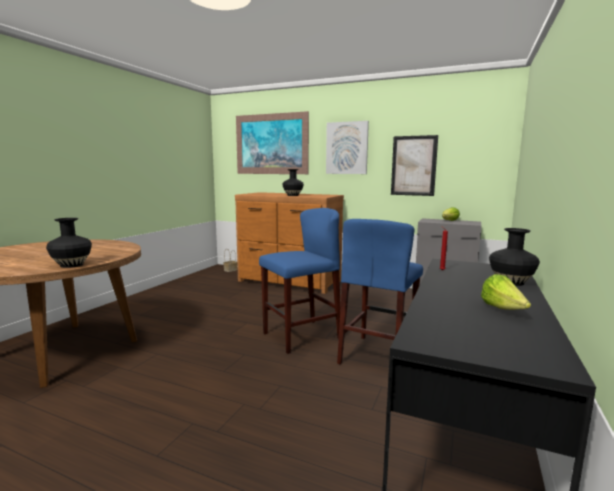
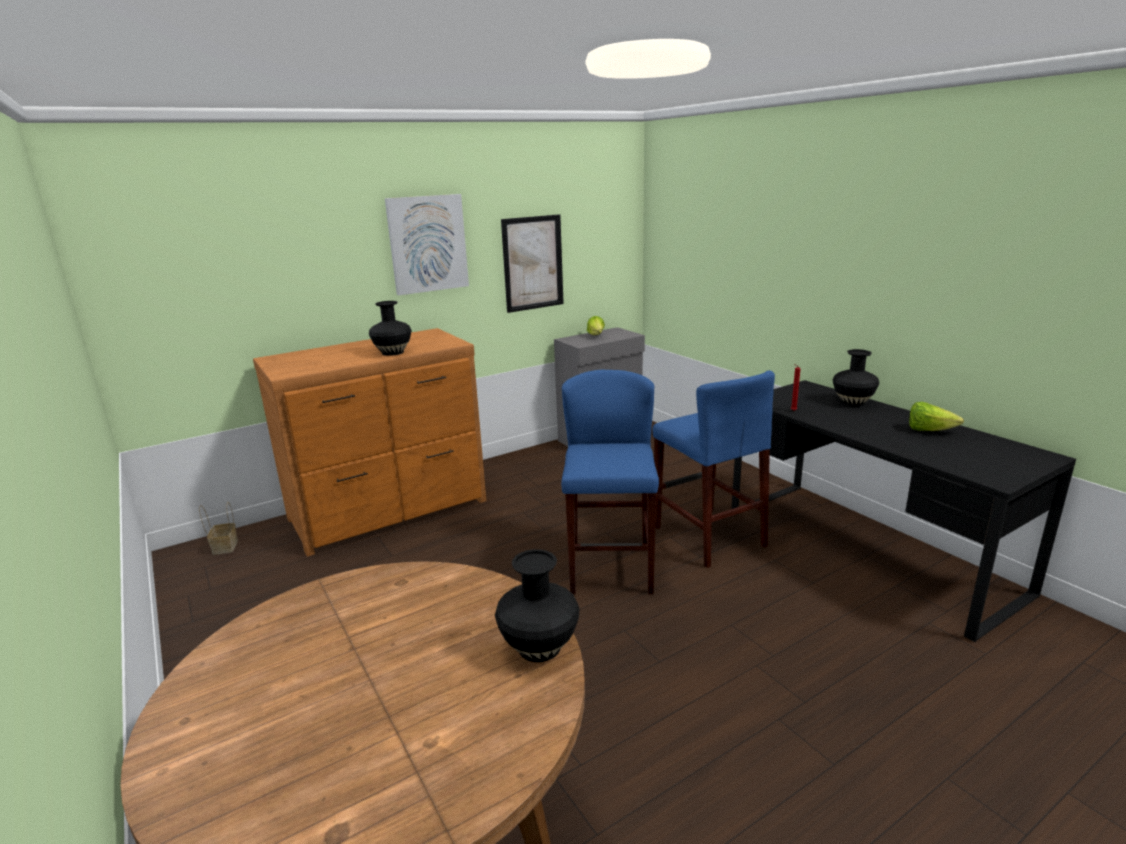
camera: 55 degrees left, 10 degrees up
(271, 144) = (260, 248): picture -> none

